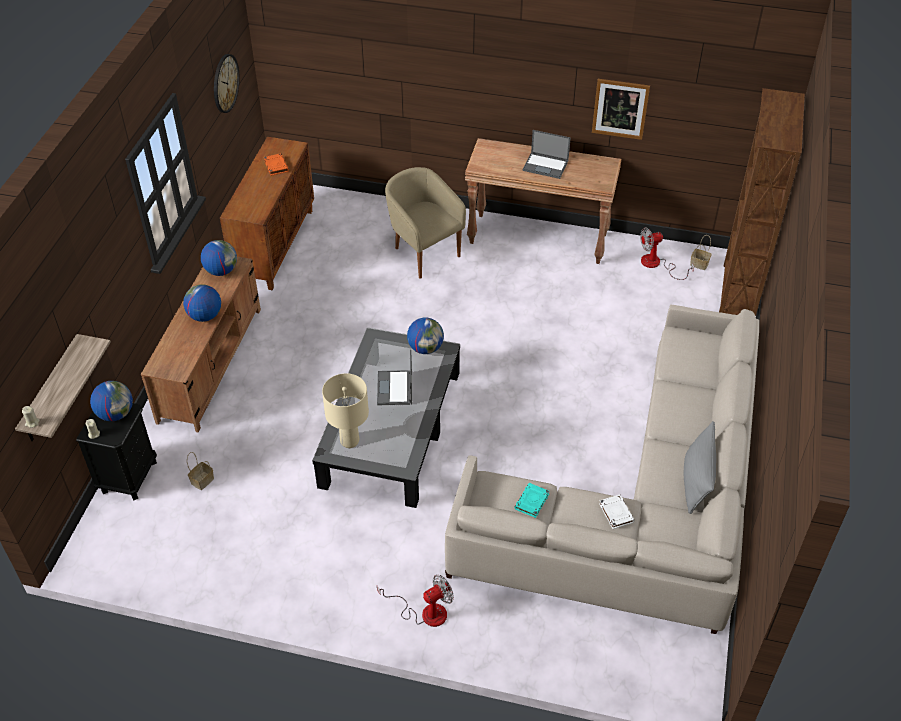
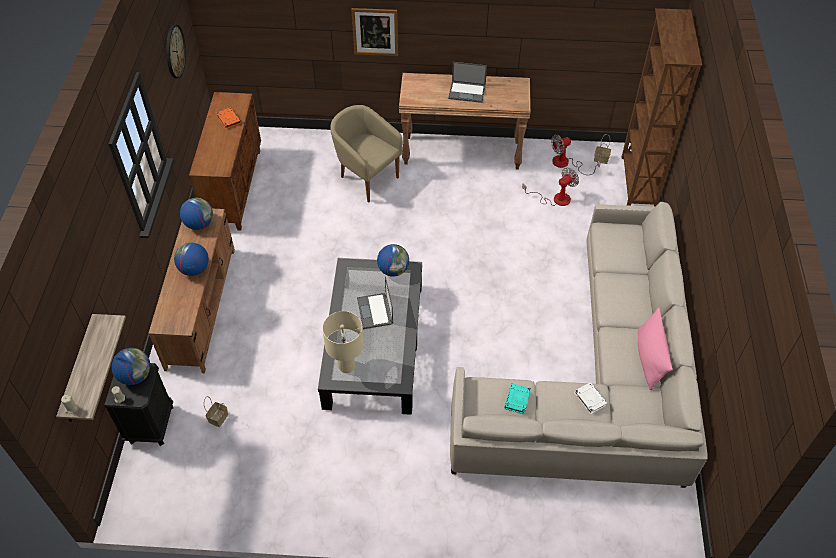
camera: 10 degrees left, 5 degrees up
(425, 612) = (440, 509): fan -> fan (555, 199)
(620, 109) = (528, 36): picture -> picture (375, 32)
(696, 480) = (649, 358): grey pillow -> pink pillow

